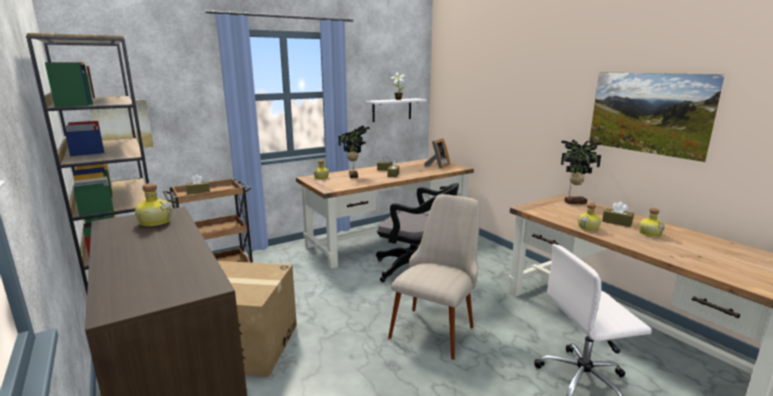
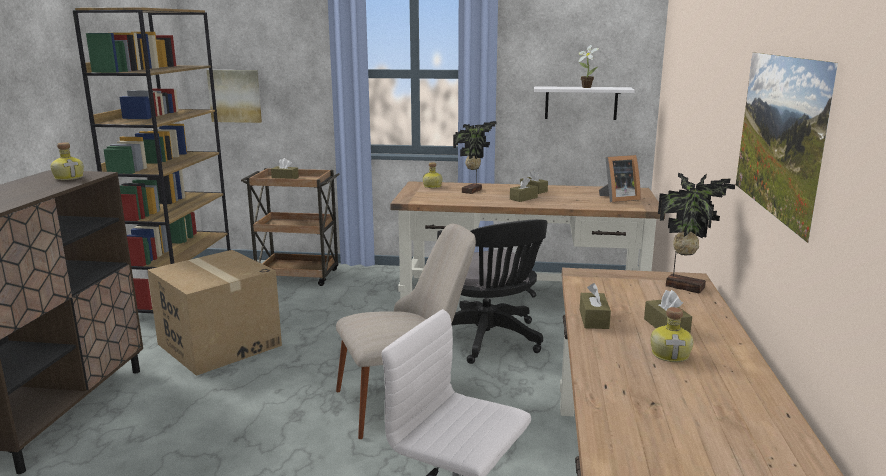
camera: 40 degrees right, 0 degrees up
(588, 228) = (594, 319): bottle -> brown tissue box

